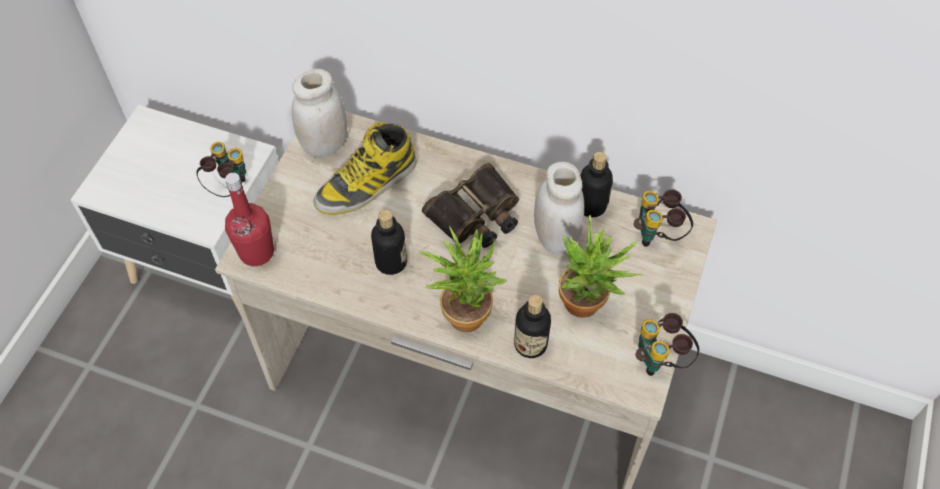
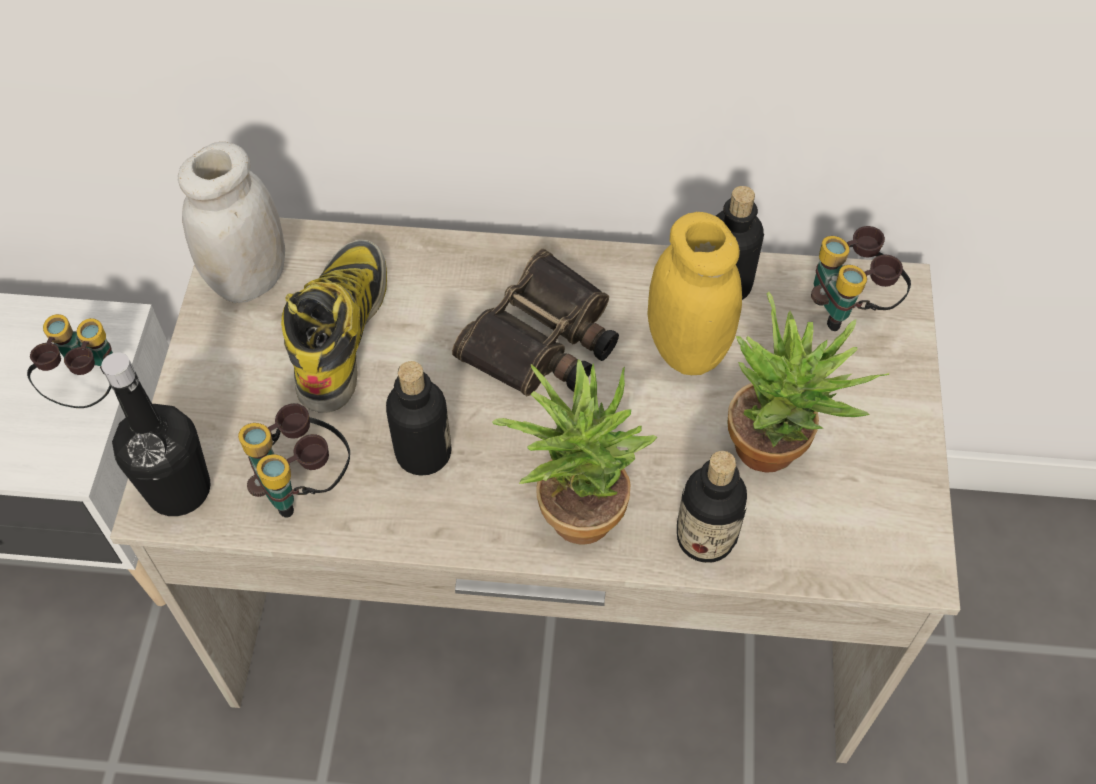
camera: 15 degrees left, 0 degrees up
(256, 252) = (179, 490): red bottle -> black bottle
(367, 184) = (342, 330): boot -> boot turned 150 degrees clockwise
(555, 237) = (686, 349): white jar -> yellow jar
(661, 359) = (926, 510): binoculars -> binoculars (304, 486)

